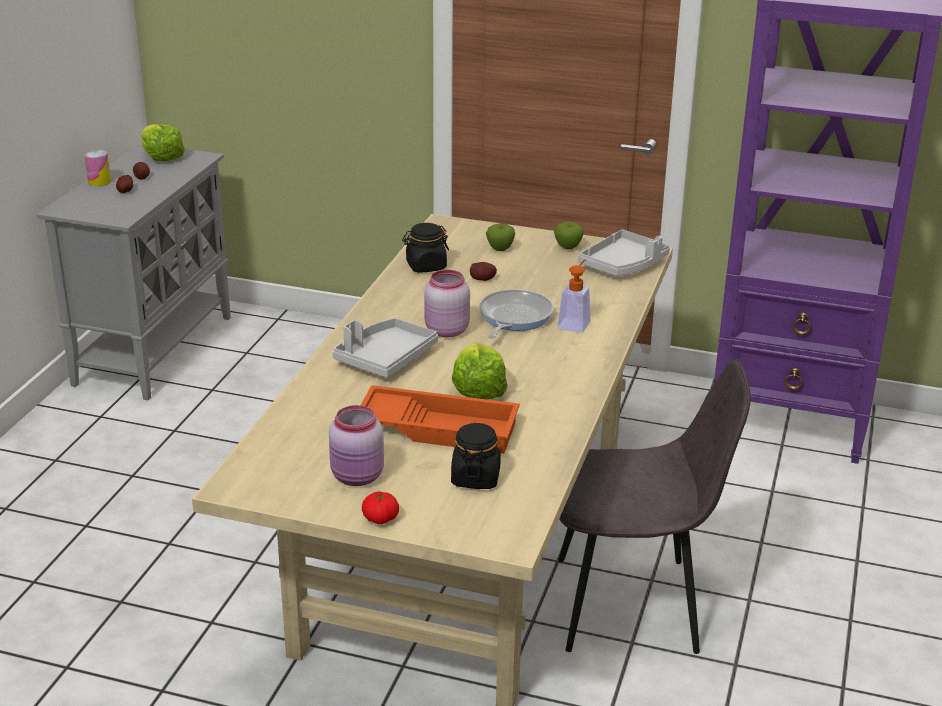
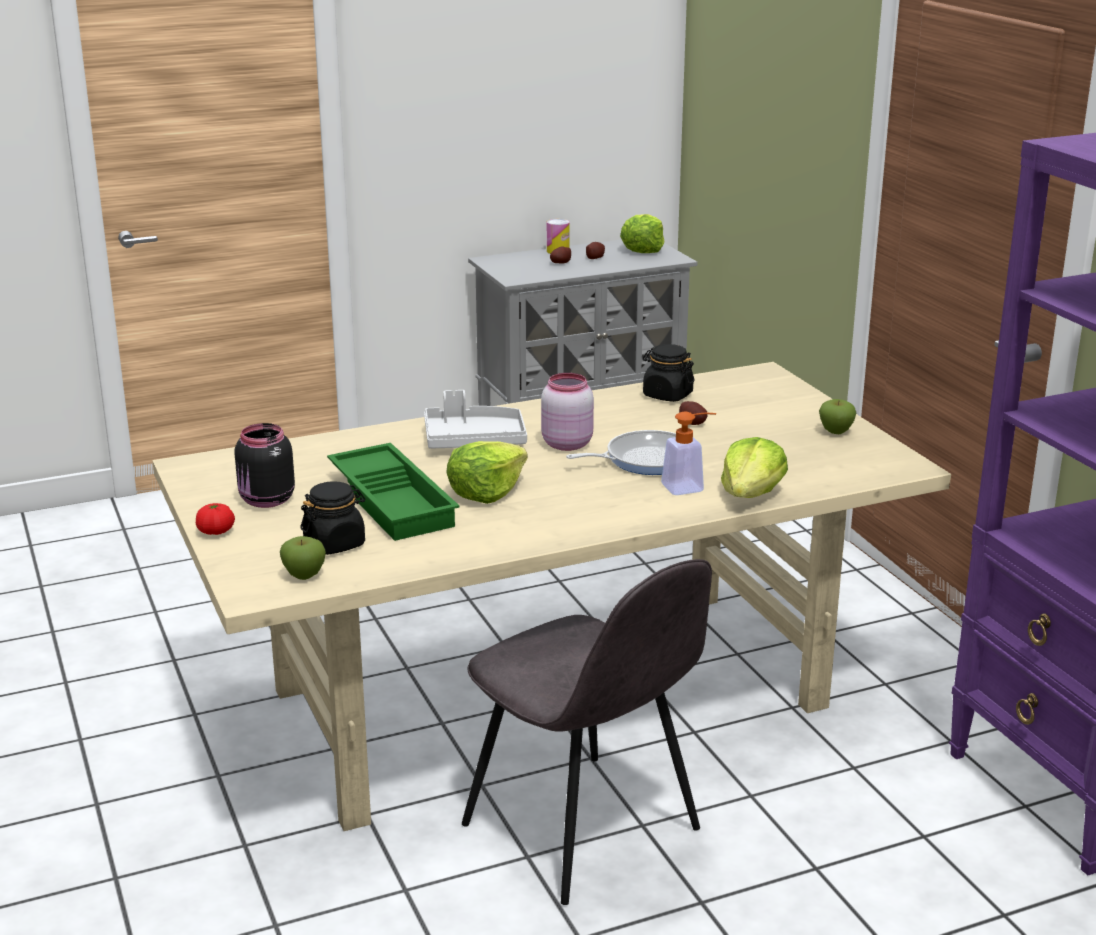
camera: 50 degrees right, 5 degrees down
(358, 477) = (266, 501): pink jar -> black jar
(439, 427) = (395, 501): orange tray -> green tray
(500, 249) = (766, 408): apple -> apple (304, 575)
(615, 310) = (751, 494): none -> lettuce
(623, 265) = (856, 466): grey tray -> none

